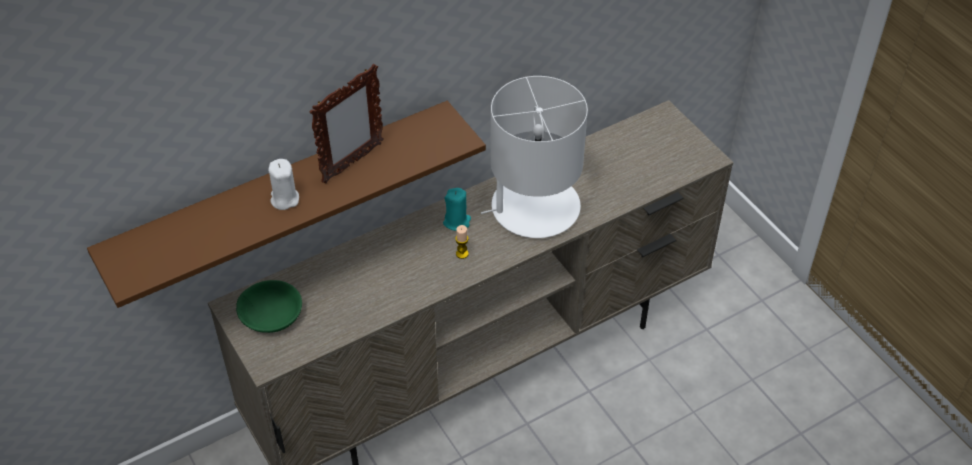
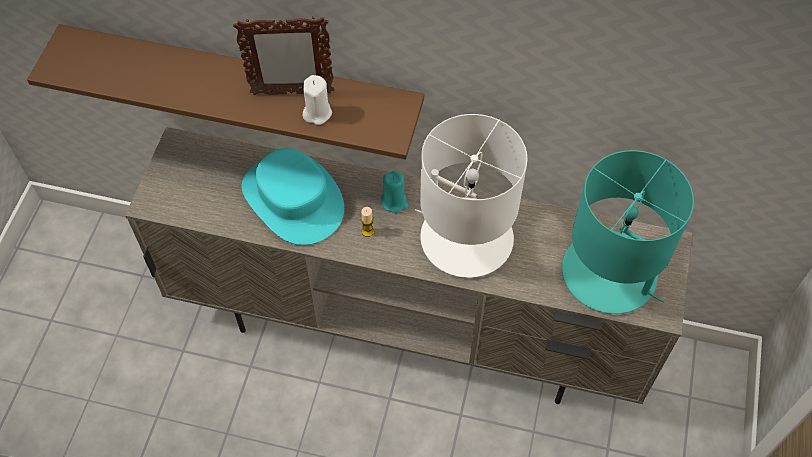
camera: 45 degrees right, 10 degrees up
(270, 314) = (192, 168): green bowl -> none
(284, 199) = (213, 85): white candle -> white candle (317, 113)
(380, 274) = (293, 199): none -> turquoise hat
(651, 159) = (610, 274): none -> turquoise table lamp

